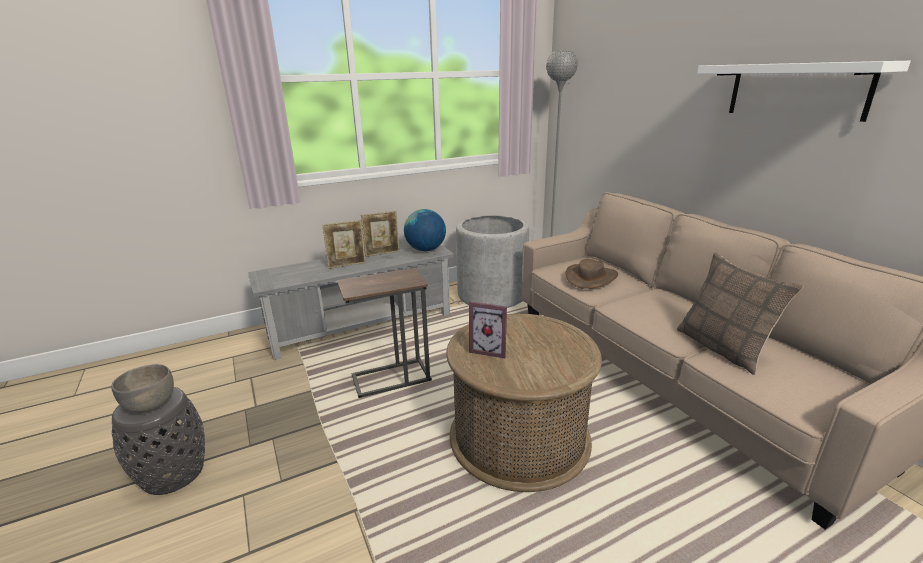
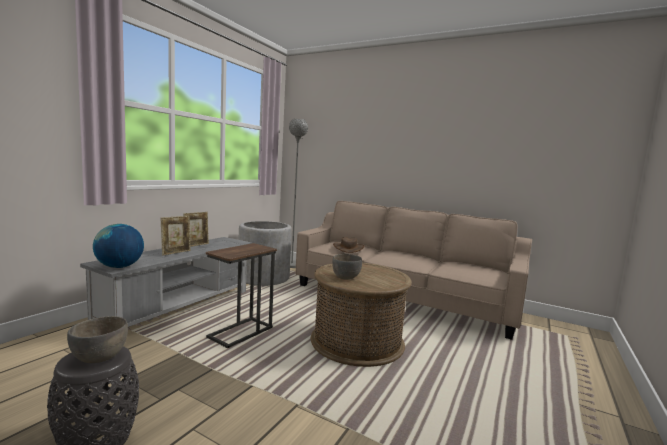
camera: 35 degrees left, 15 degrees down
(425, 250) = (228, 242): globe -> globe (119, 267)
(489, 350) = (346, 277): picture frame -> grey bowl
(723, 348) = (441, 267): pillow -> none
(796, 90) = (437, 144): white shelf -> none

